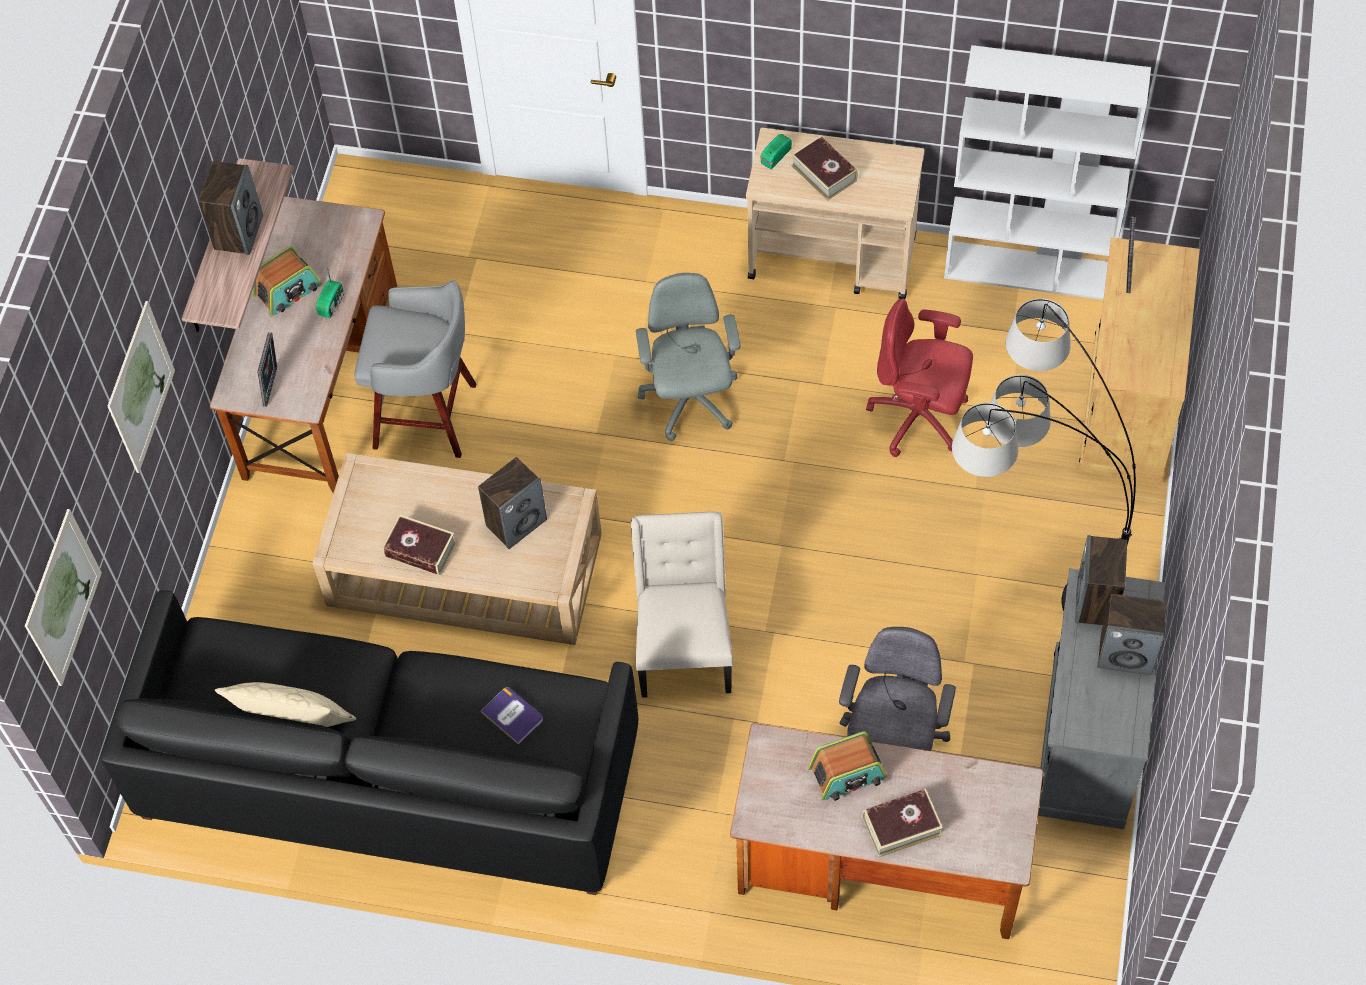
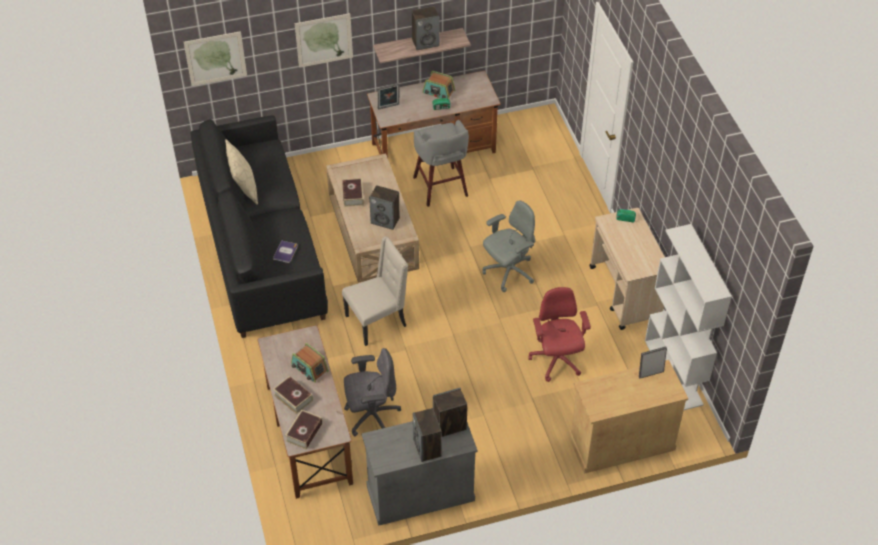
camera: 60 degrees right, 10 degrees down
(824, 173) = (629, 239): book -> book (304, 432)
(1020, 575) = (494, 433): floor lamp -> none

